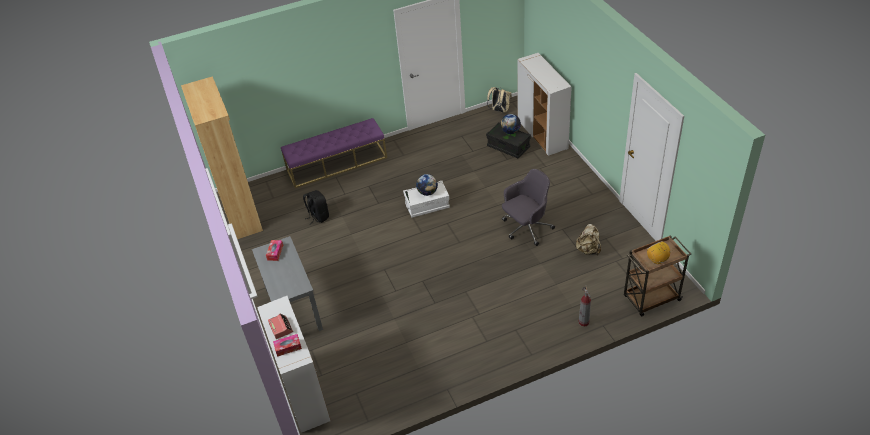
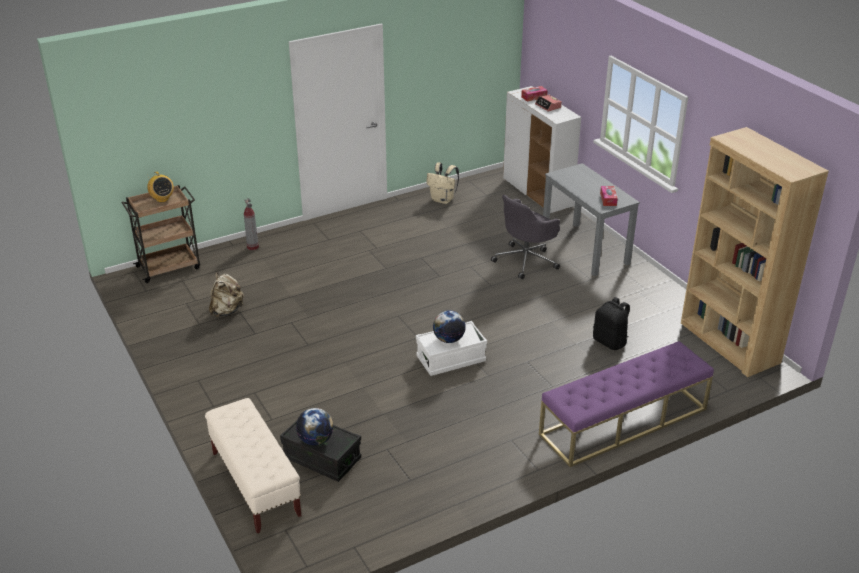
camera: 170 degrees right, 10 degrees down
(499, 110) = (335, 542): beige backpack -> beige backpack (443, 200)
(526, 228) = (305, 333): grey office chair -> grey office chair (526, 260)
(542, 135) = (255, 484): white cabinet -> beige bench

